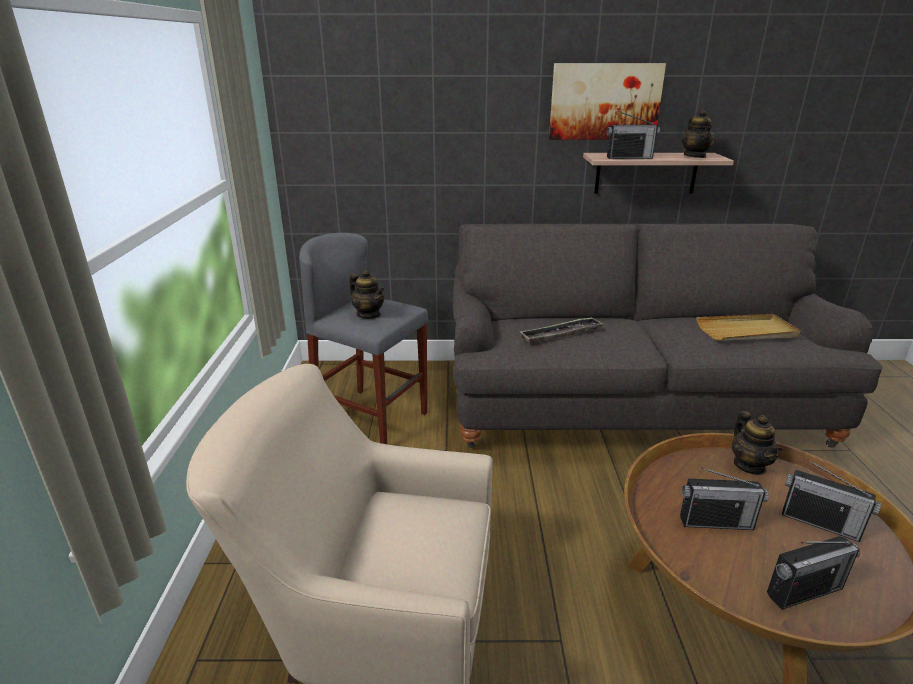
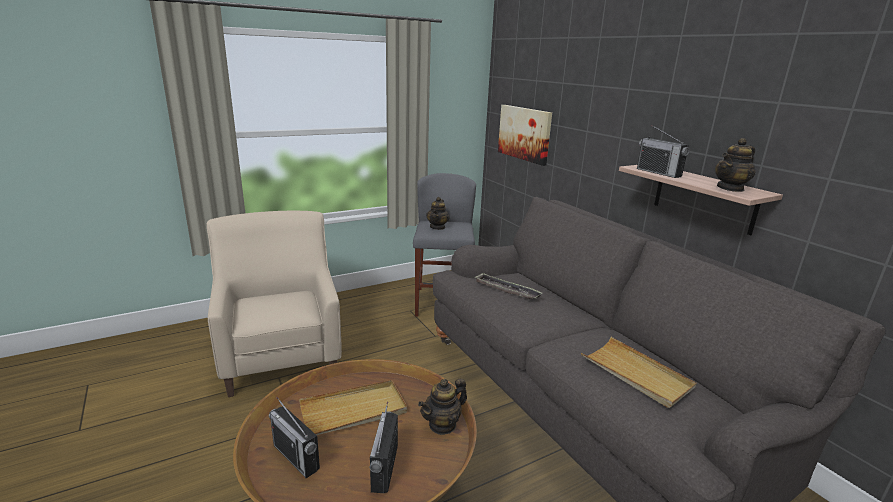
camera: 60 degrees right, 5 degrees down
(604, 102) = (673, 118): picture -> picture (524, 133)
(715, 522) = (354, 411): radio -> beige tray

